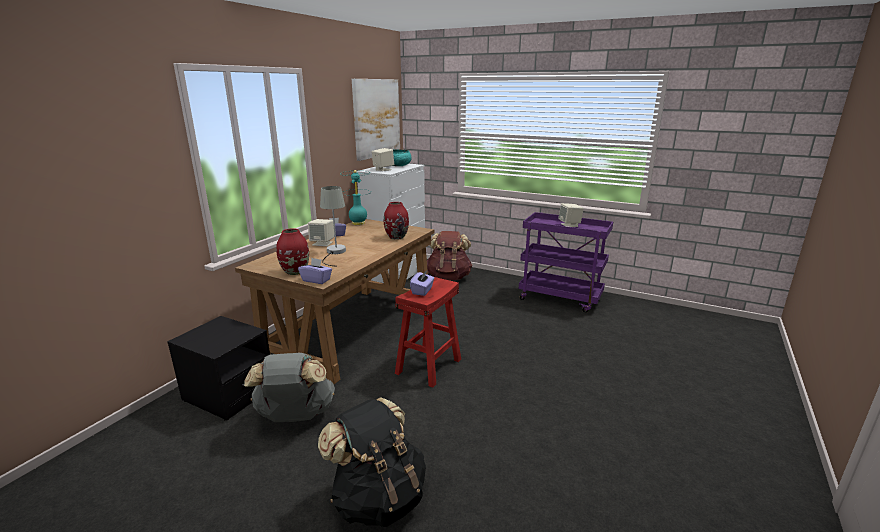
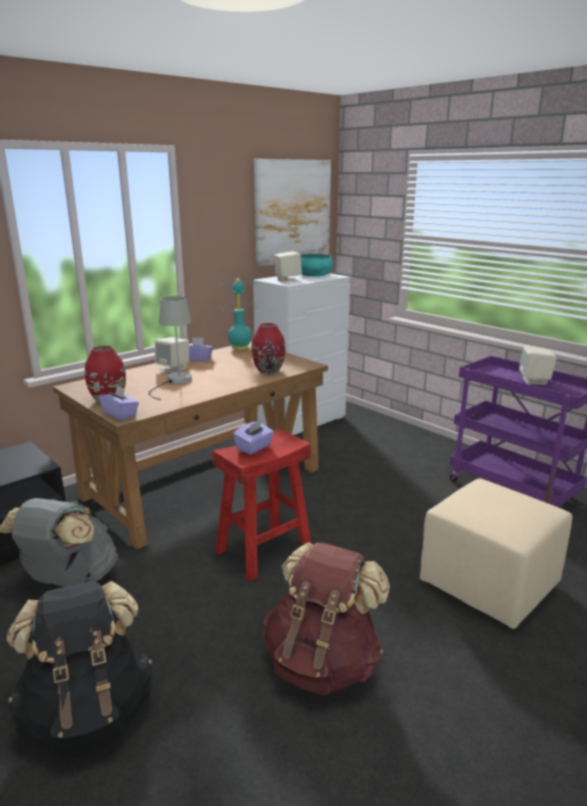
camera: 20 degrees right, 0 degrees up
(448, 277) = (368, 434): brown backpack -> brown backpack (323, 663)
(581, 357) = (490, 585): none -> beige ottoman

